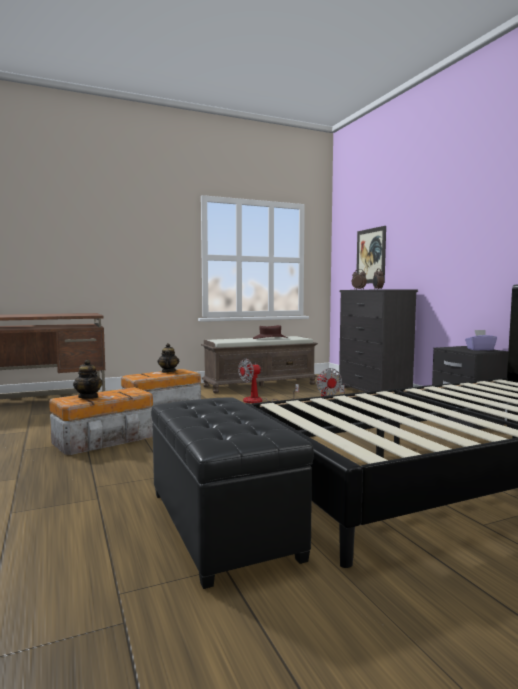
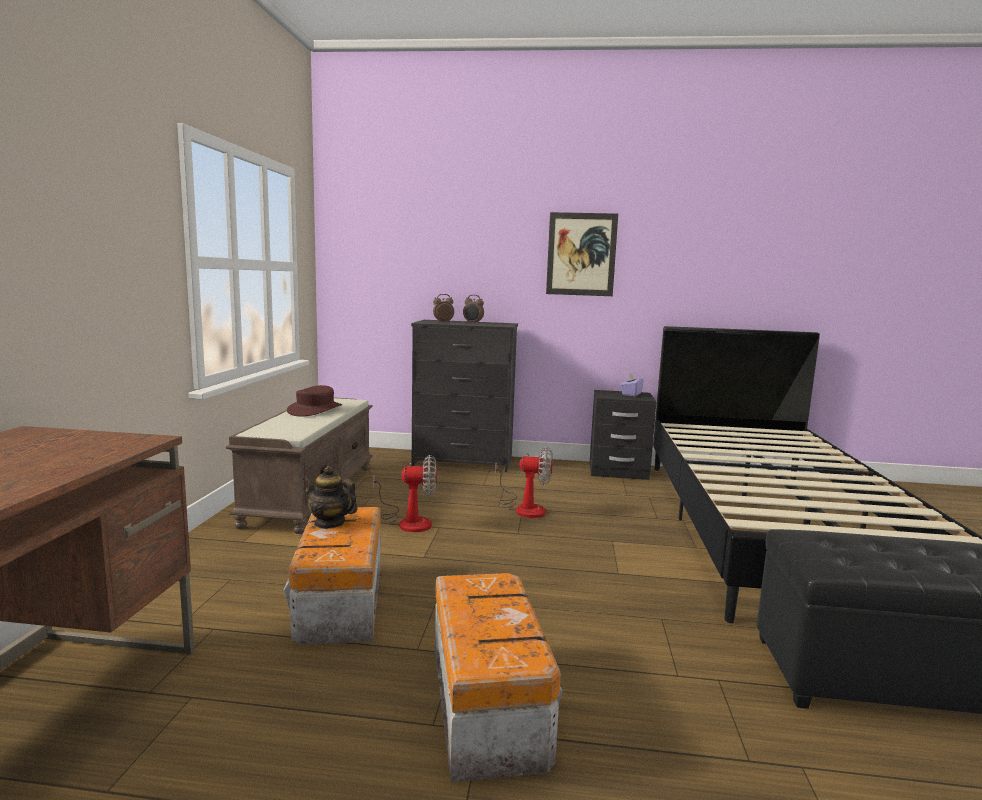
camera: 60 degrees left, 5 degrees up
(88, 397) = (496, 633): teapot -> none
(260, 401) = (408, 521): fan -> fan turned 90 degrees counterclockwise
(370, 256) = (419, 270): picture -> picture (581, 254)

